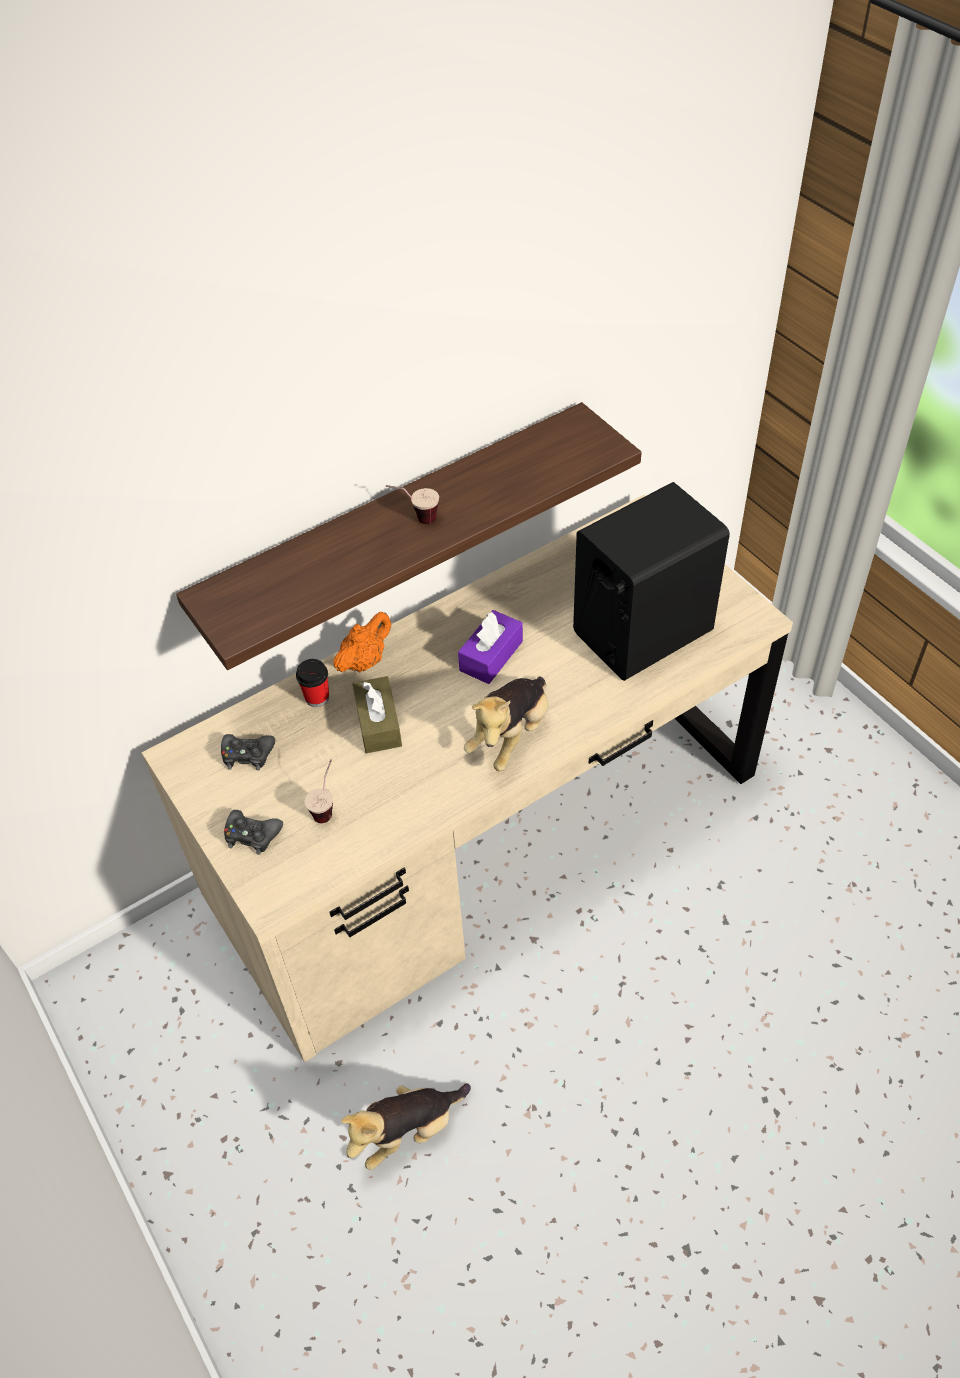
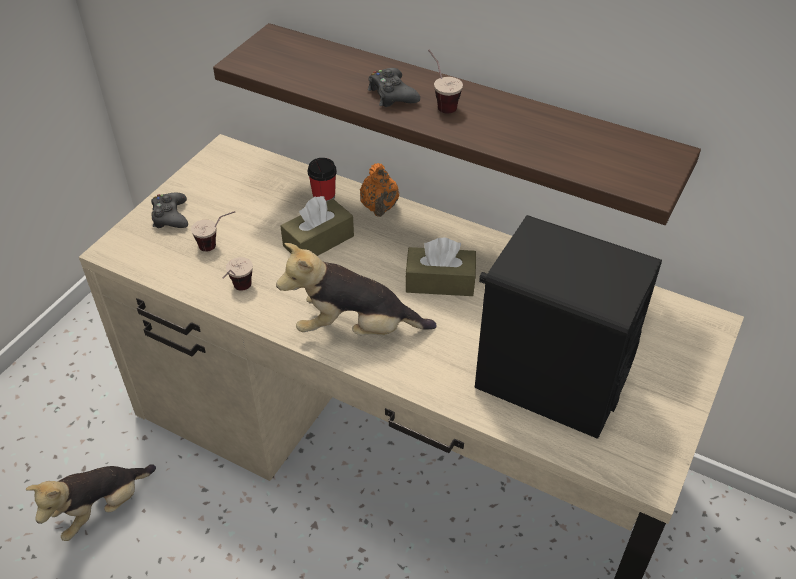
camera: 60 degrees right, 5 degrees down
(247, 755) = (245, 184): black game controller -> black game controller (392, 95)
(364, 661) = (379, 208): orange teapot -> orange teapot turned 75 degrees clockwise
(407, 809) = (238, 292): none -> cup
(408, 1131) = (102, 509): plush toy -> plush toy turned 75 degrees counterclockwise
(491, 656) = (440, 282): purple tissue box -> brown tissue box

